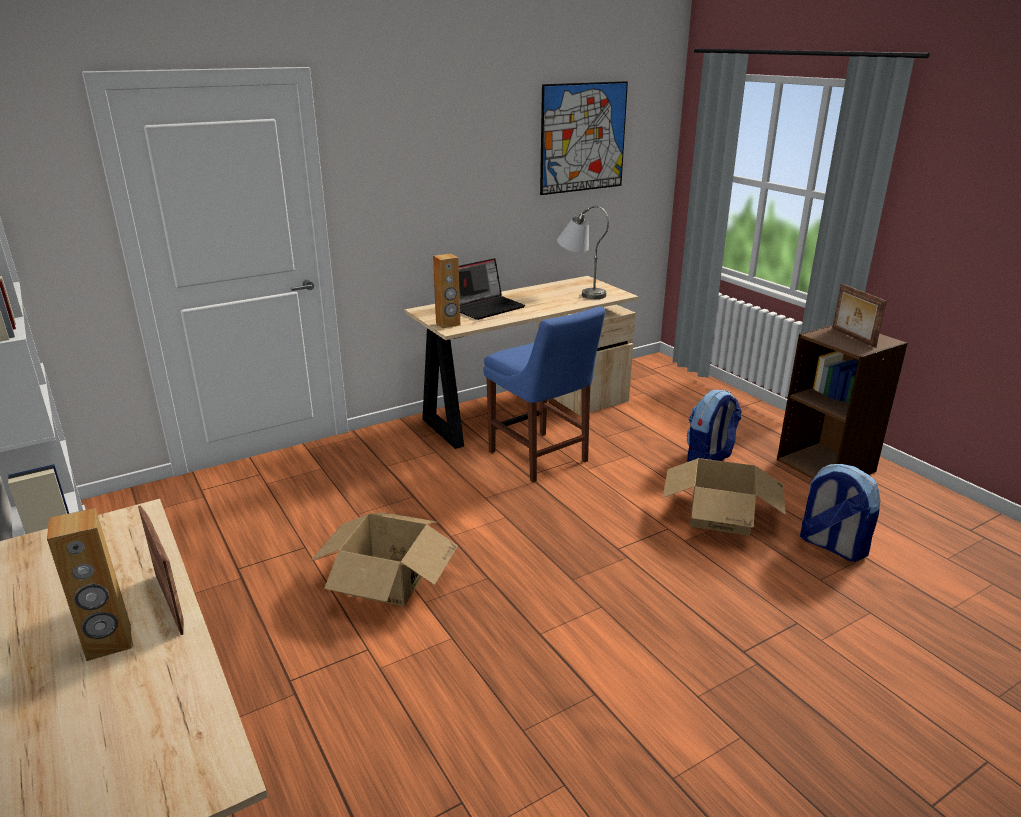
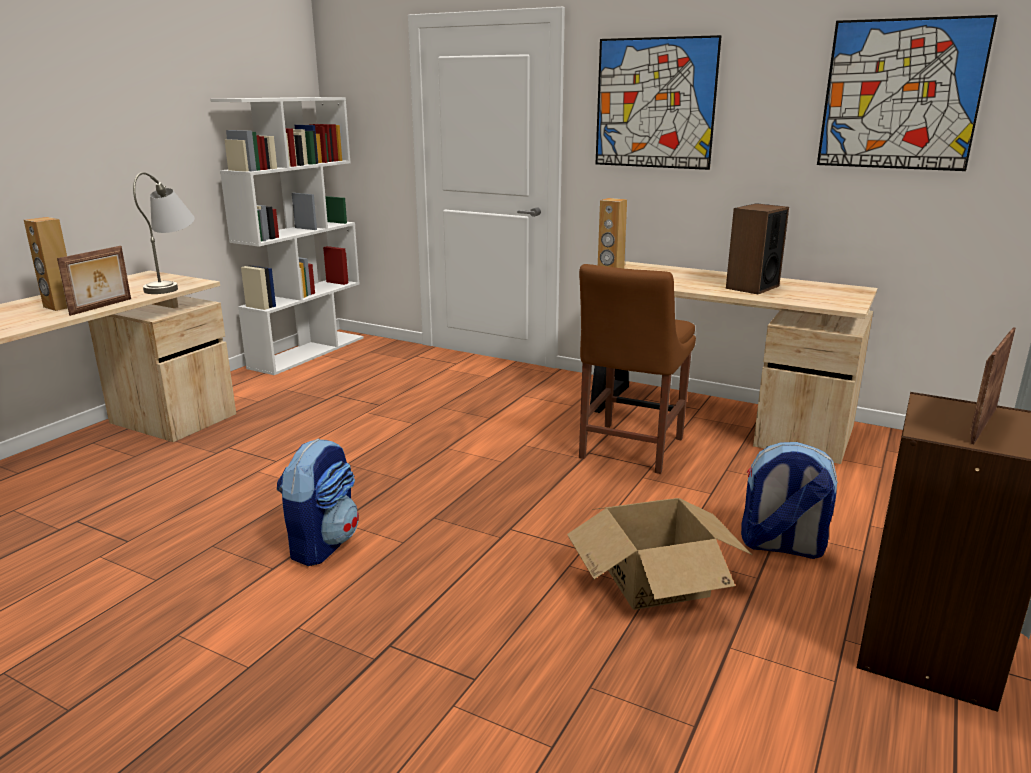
camera: 60 degrees right, 5 degrees down
(387, 579) = (365, 442): cardboard box -> none
(414, 159) = (655, 103): none -> picture
(486, 307) = (680, 276): laptop -> none
(540, 458) = (629, 450): blue chair -> brown chair
(545, 299) = (752, 287): none -> speaker
(580, 292) = (812, 293): grey table lamp -> grey table lamp (174, 285)
(831, 545) = (688, 686): backpack -> backpack (322, 544)

